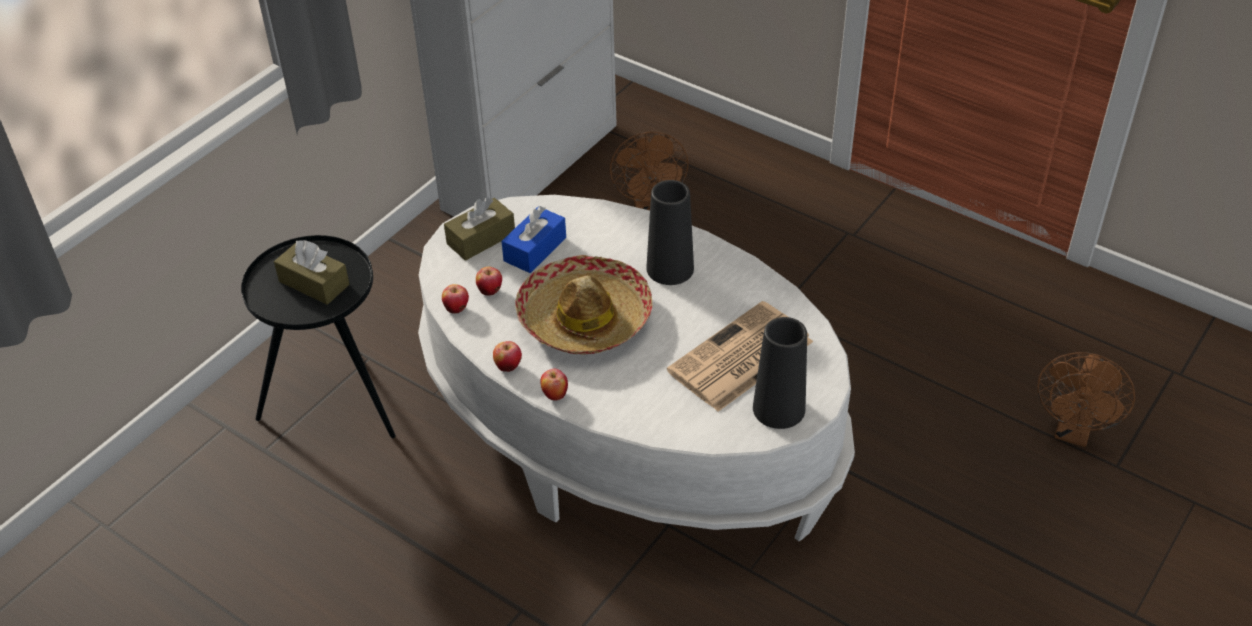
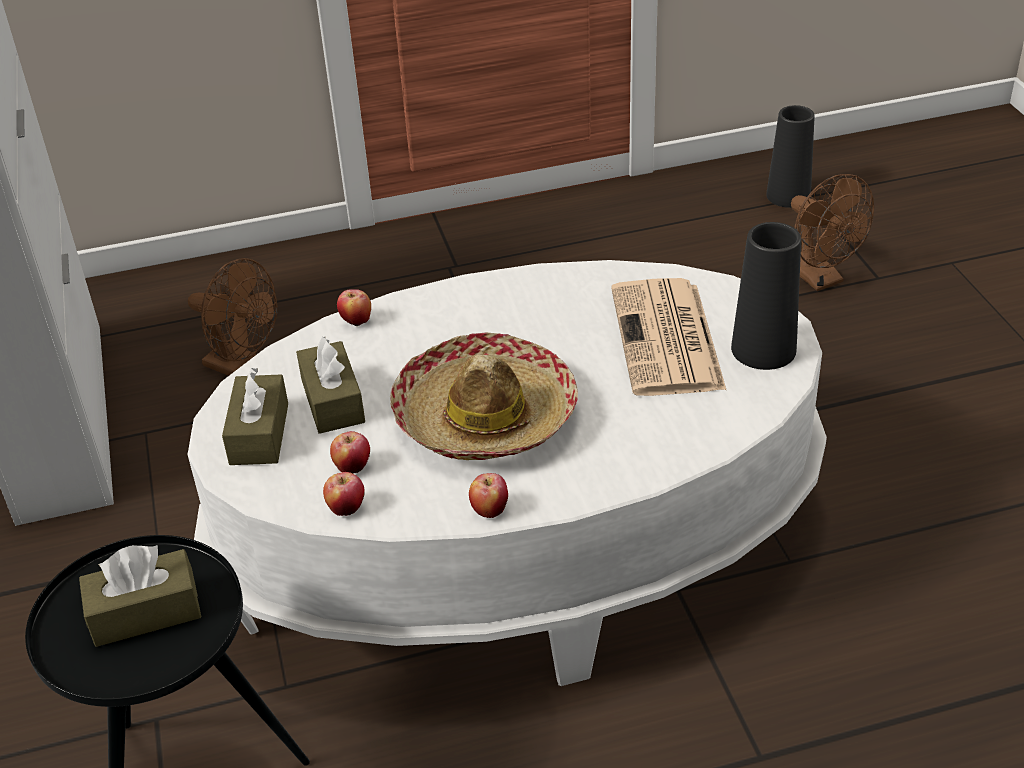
camera: 50 degrees left, 5 degrees down
(535, 249) = (333, 401): blue tissue box -> brown tissue box
(554, 395) = (575, 495): apple -> apple (356, 322)
(670, 268) = (487, 322): black vase -> black vase (788, 195)

